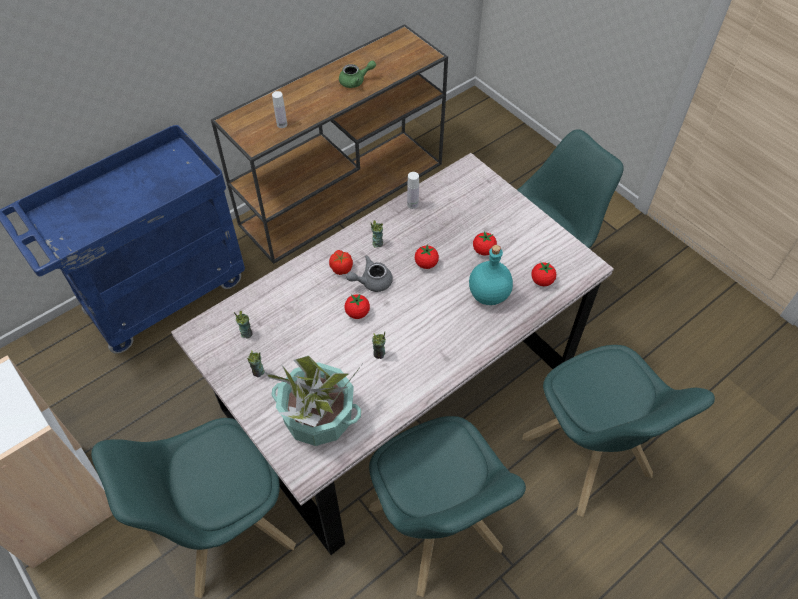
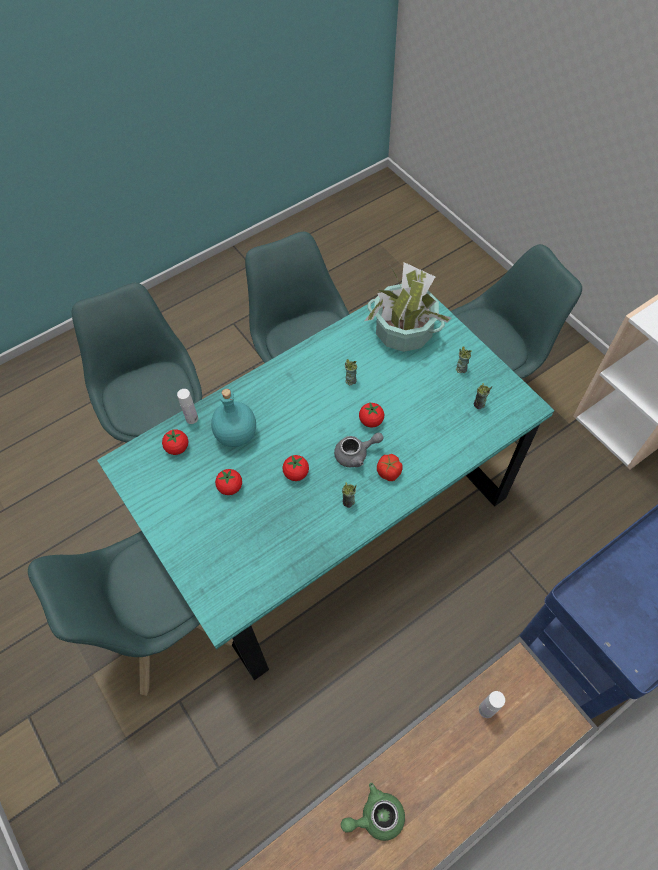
camera: 175 degrees left, 5 degrees up
(400, 389) = (330, 510): grey dining table -> turquoise dining table
(412, 204) = (303, 556): white bottle -> white bottle (192, 418)

